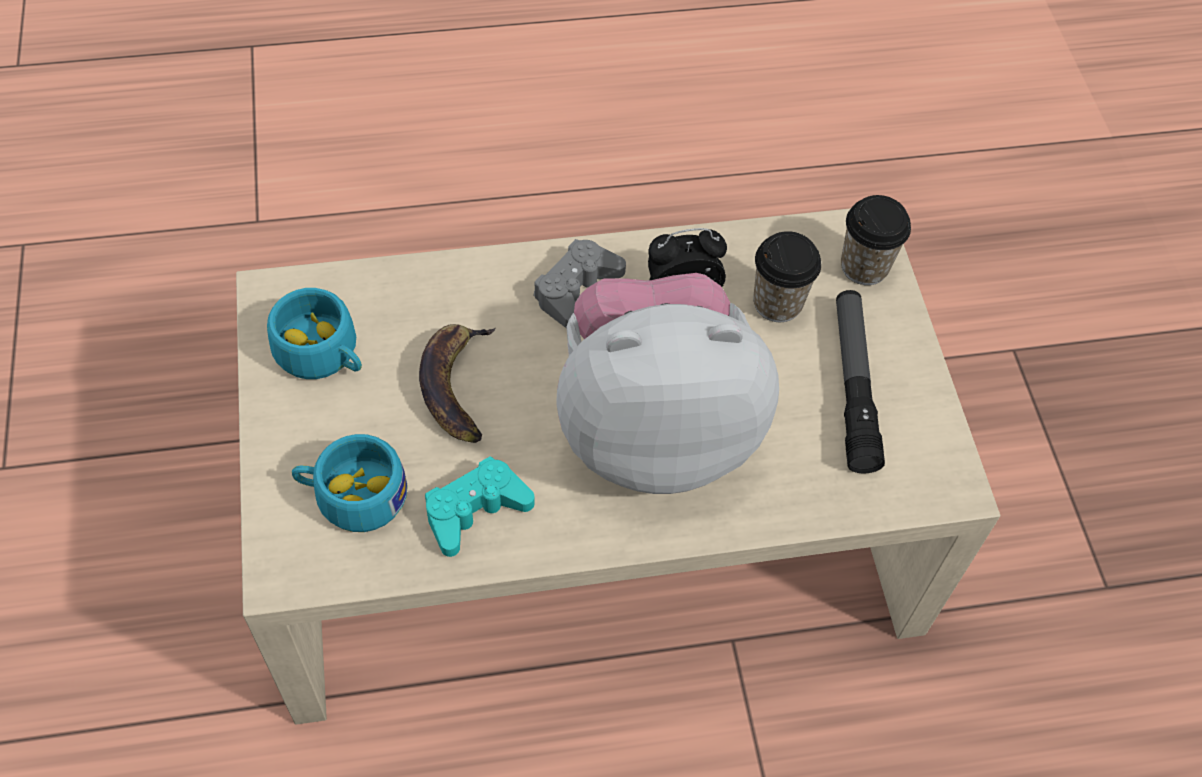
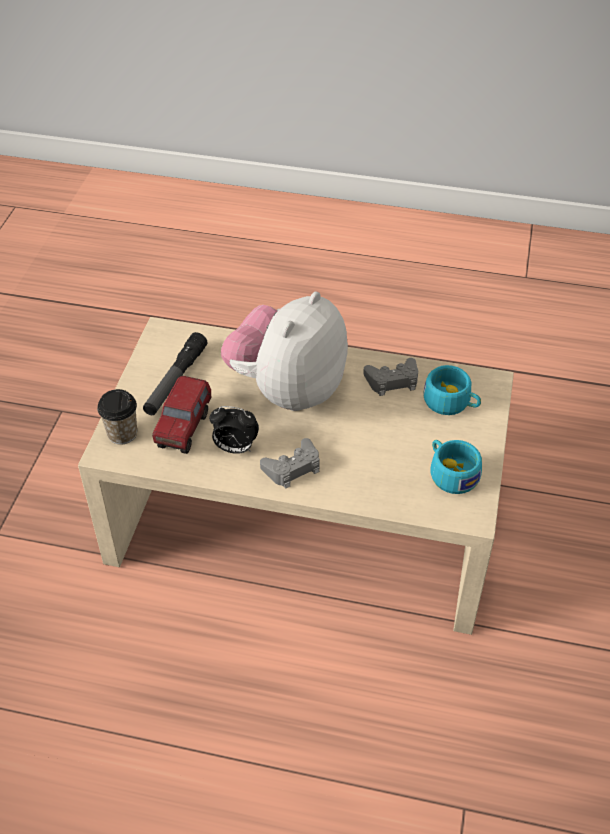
camera: 155 degrees left, 10 degrees down
(457, 385) = (381, 437): banana -> none
(475, 510) = (392, 381): turquoise game controller -> grey game controller
(654, 429) = (287, 390): plush toy -> plush toy turned 105 degrees clockwise
(777, 303) = (184, 429): cup -> toy truck

